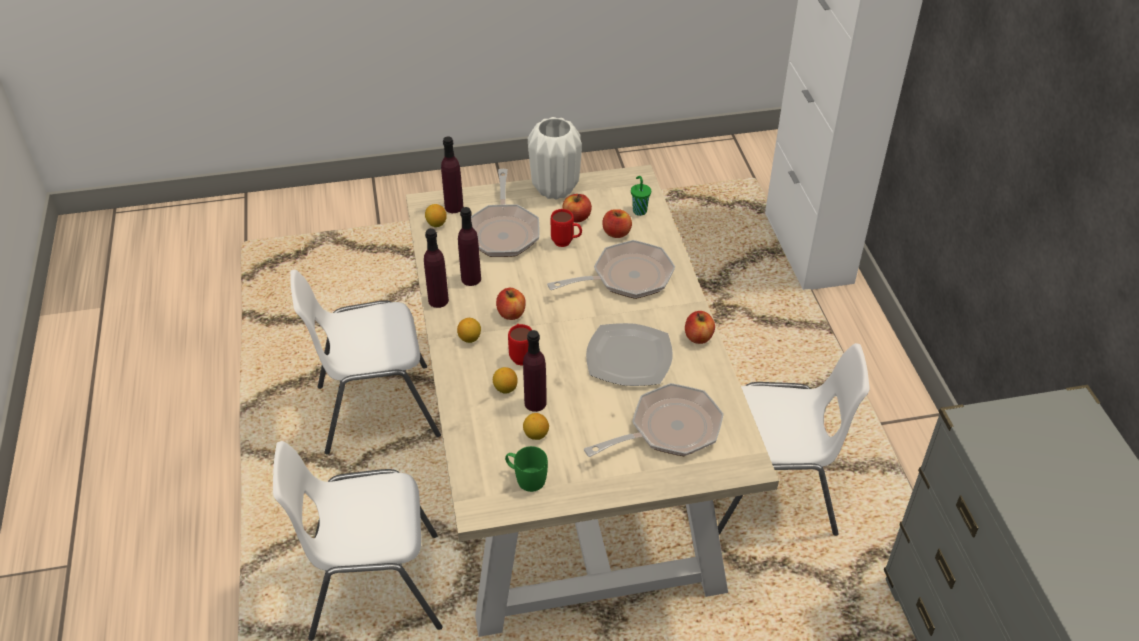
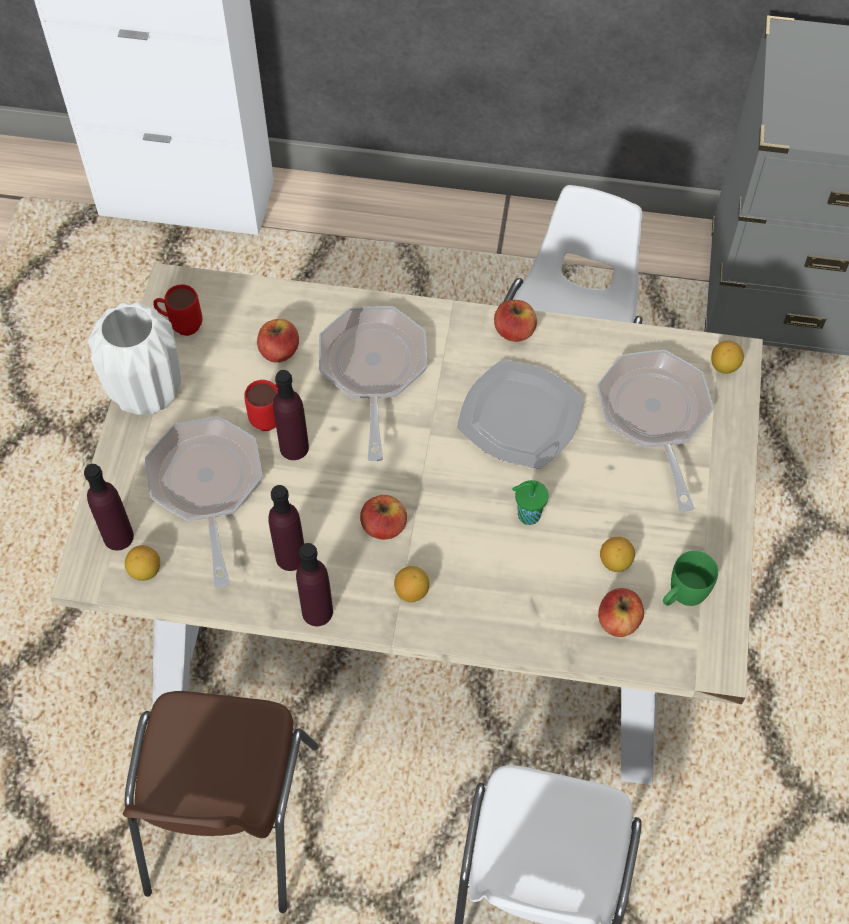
camera: 70 degrees left, 15 degrees up
(376, 410) = (229, 820): white chair -> brown chair
(503, 231) = (207, 487): frying pan -> frying pan turned 120 degrees counterclockwise
(505, 389) = (523, 574): lemon -> lemon (724, 366)
(521, 355) = (468, 538): red mug -> red mug (181, 325)
(535, 403) = (560, 546): purple bottle -> purple bottle (294, 447)
(577, 217) = (223, 387): apple -> apple (618, 621)
(639, 210) = (246, 309): green cup -> green cup (527, 515)

